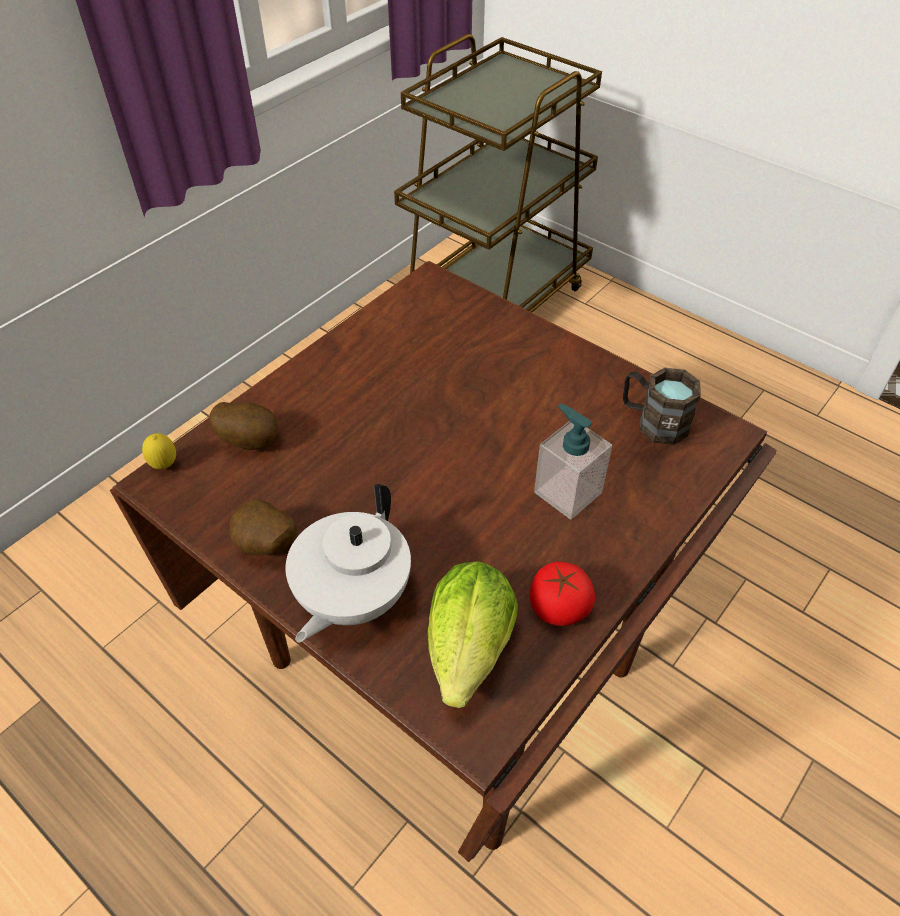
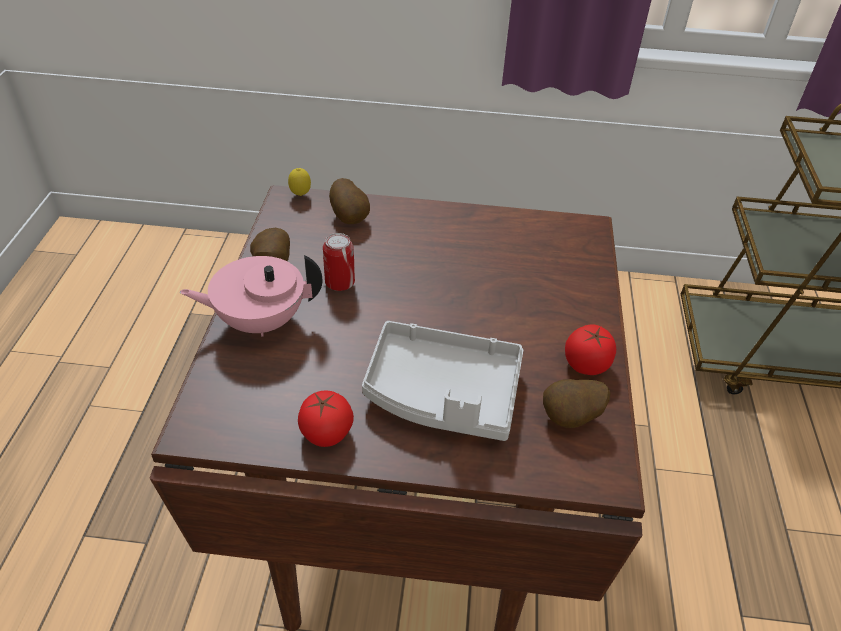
camera: 55 degrees right, 5 degrees down
(350, 499) = (340, 283): none -> can
(351, 597) = (260, 320): white teapot -> pink teapot
(467, 656) = (250, 398): lettuce -> none
(567, 492) = (442, 394): soap dispenser -> grey tray
(598, 377) = (586, 364): none -> tomato
(652, 421) = (571, 419): brown mug -> potato

